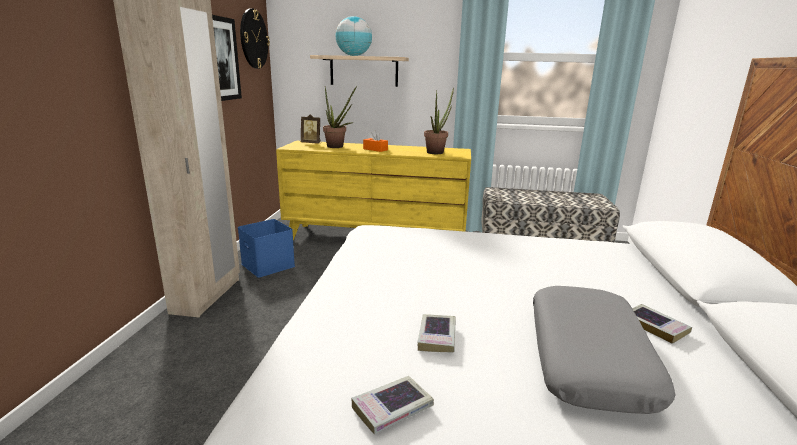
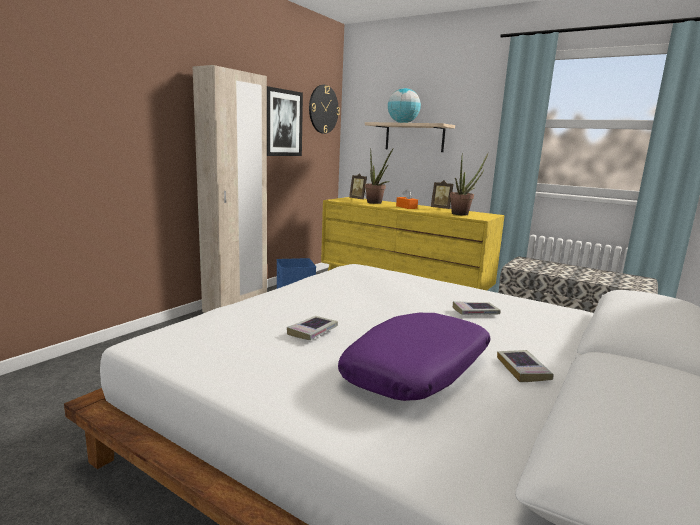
camera: 25 degrees right, 5 degrees down
(392, 408) = (228, 355): book -> book (475, 312)
(408, 147) = (441, 208): none -> picture frame
(588, 358) = (418, 370): grey pillow -> purple pillow

